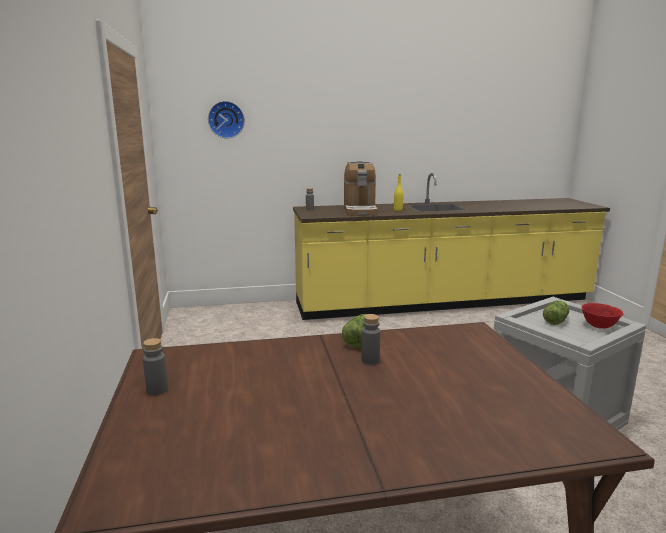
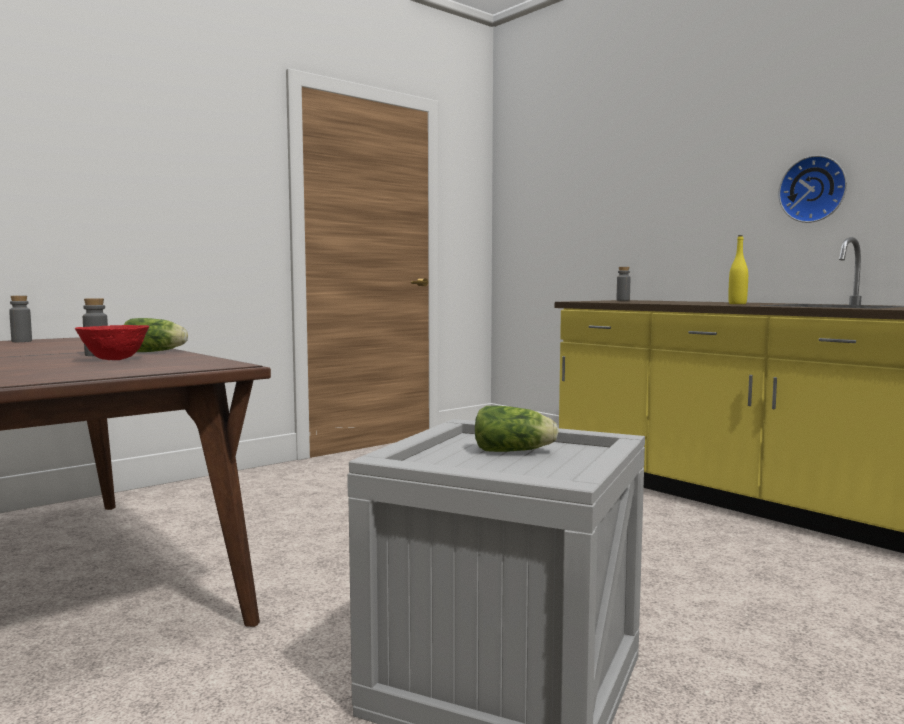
camera: 60 degrees right, 10 degrees down
(226, 119) = (558, 177): wall clock -> wall clock (814, 189)
(360, 210) = (678, 302): coffee machine -> none
(599, 326) = (533, 474): red bowl -> red bowl (113, 360)

